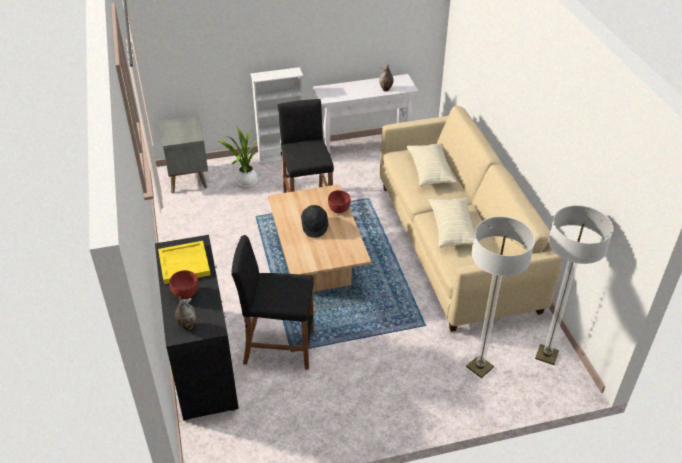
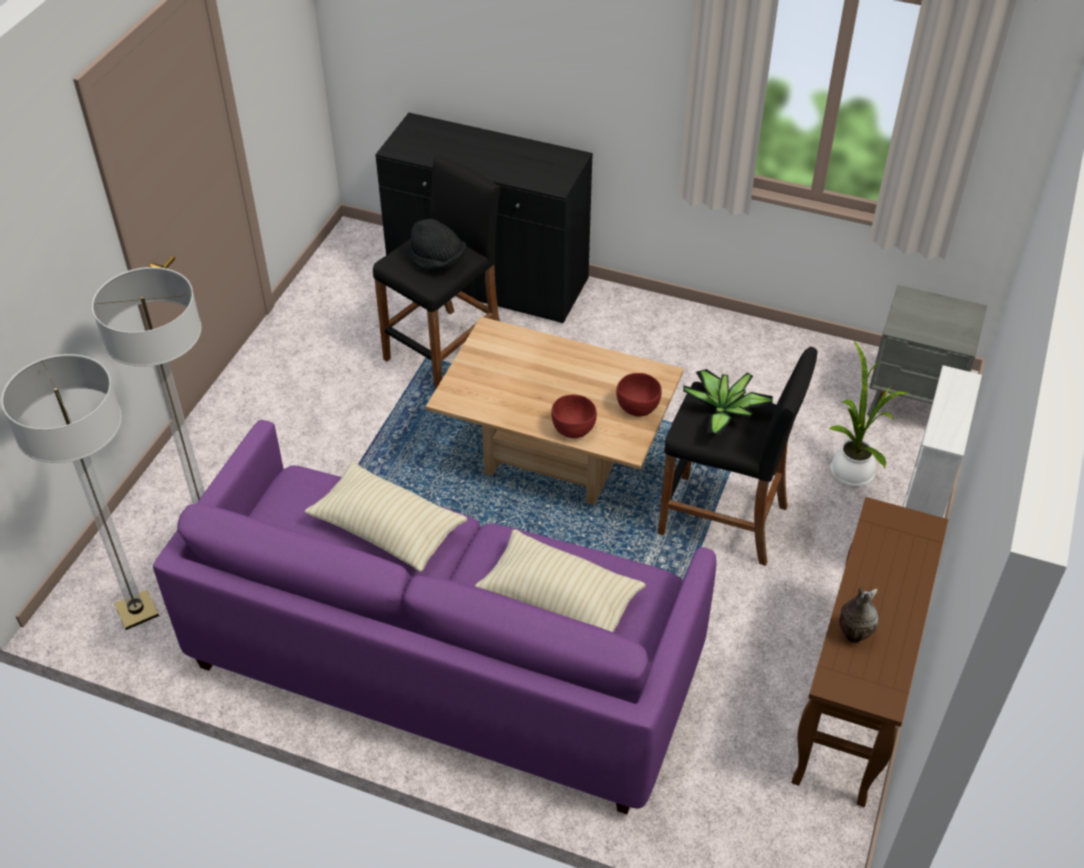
camera: 125 degrees right, 5 degrees up
(184, 263) = (527, 162): yellow tray -> none
(186, 293) = (473, 147): red bowl -> red bowl (637, 408)
(187, 326) = (421, 133): vase -> none
(303, 152) = (724, 412): none -> potted plant
(314, 226) = (558, 384): black hat -> black hat (438, 261)
(364, 147) = (851, 706): white console table -> brown console table
(455, 245) = (444, 660): beige sofa -> purple sofa

